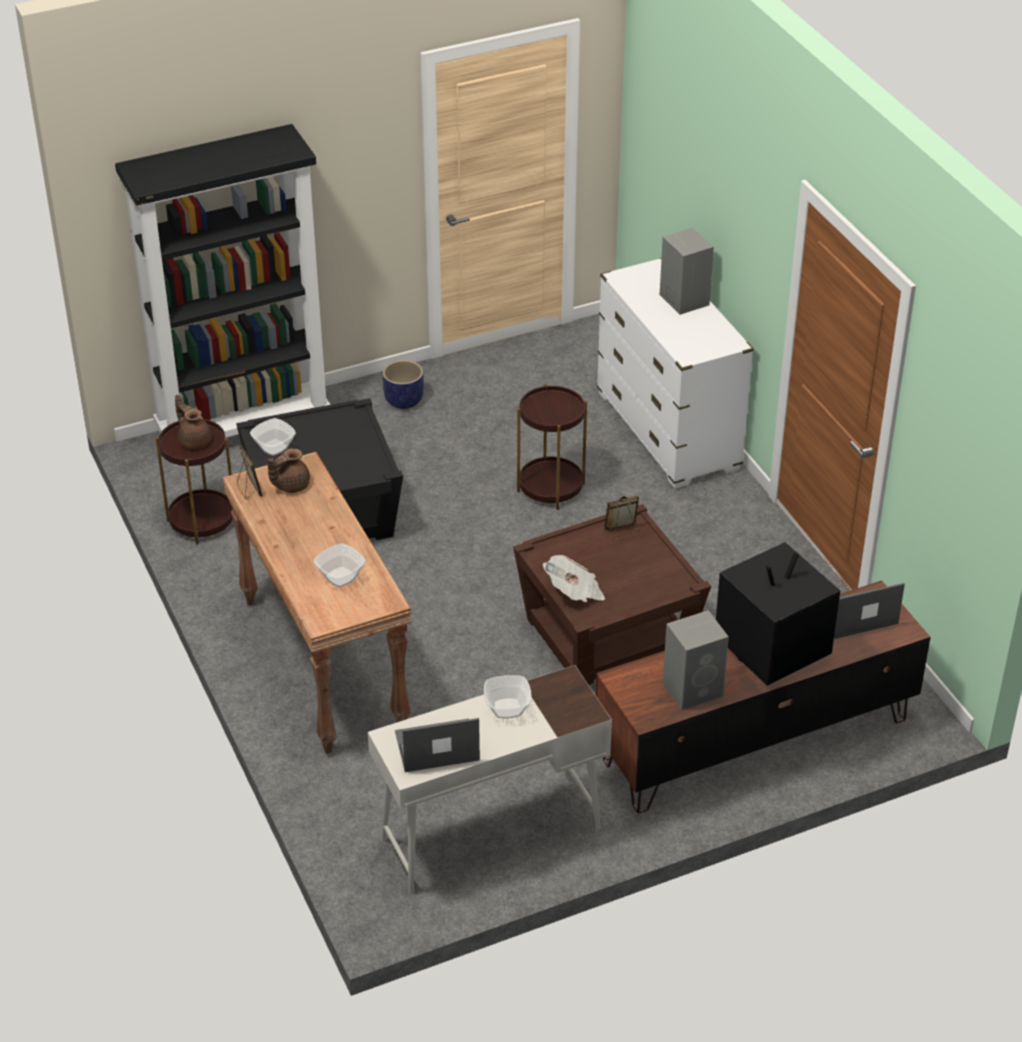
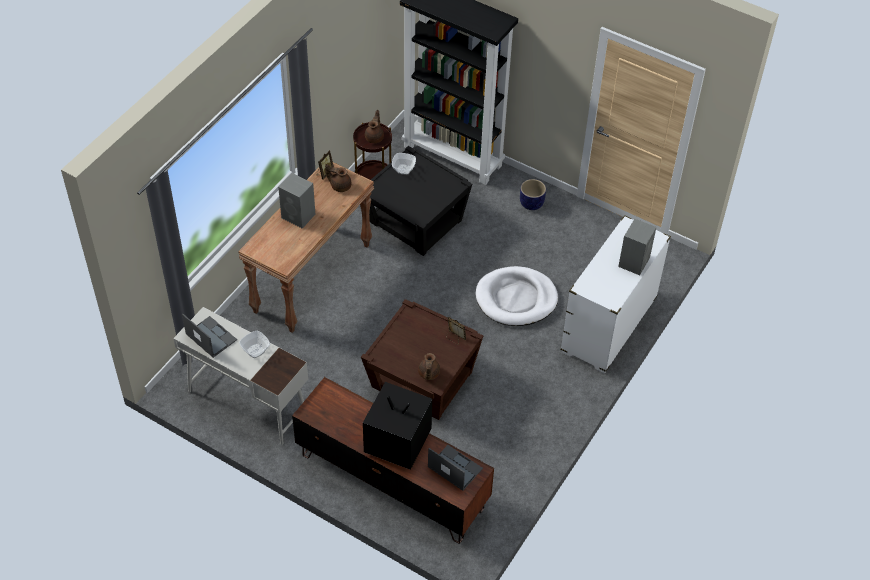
camera: 55 degrees right, 10 degrees up
(339, 577) = (288, 239): bowl -> none
(550, 487) = (516, 299): brown side table -> white dog bed
(574, 592) = (392, 341): newspaper -> none
(661, 582) = (428, 374): none -> brown teapot
(694, 689) = (342, 422): grey speaker -> grey speaker (299, 216)

